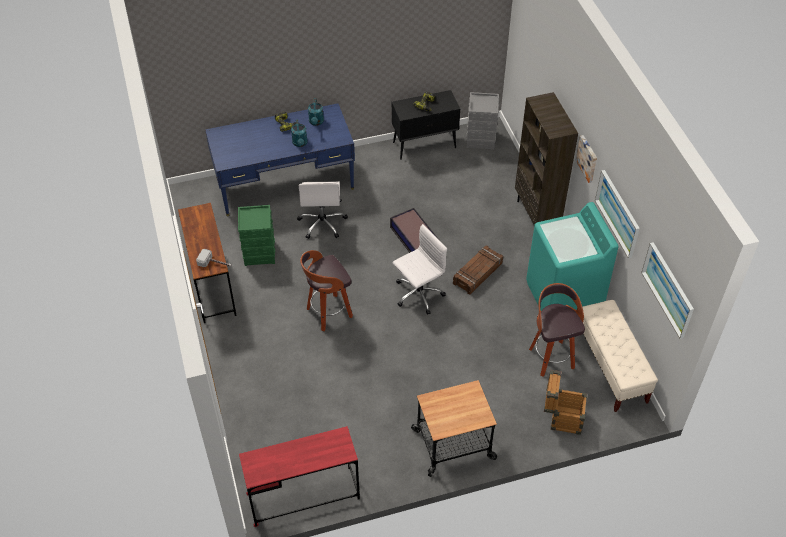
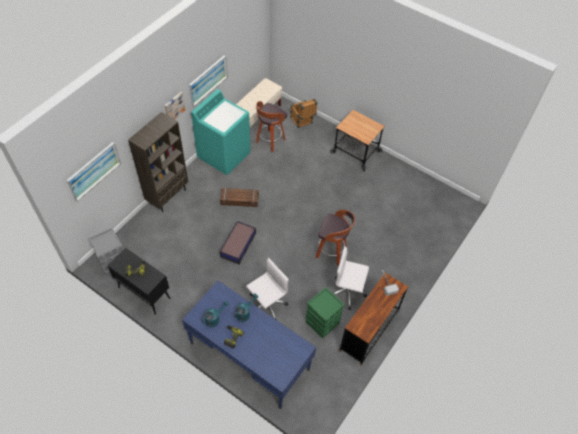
camera: 130 degrees left, 5 degrees up
(303, 496) = (439, 191): red desk -> none
(418, 294) = (279, 218): white office chair -> white office chair (348, 291)
(668, 289) = (251, 39): picture -> picture (93, 171)

